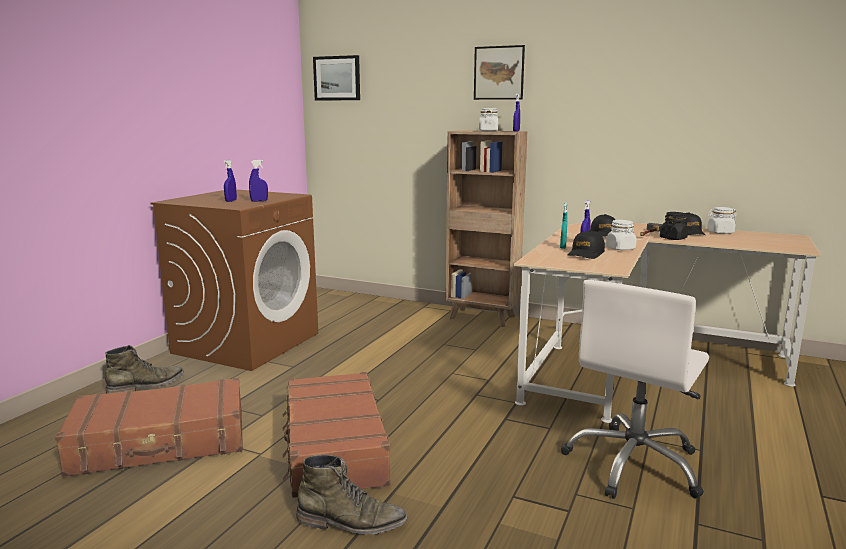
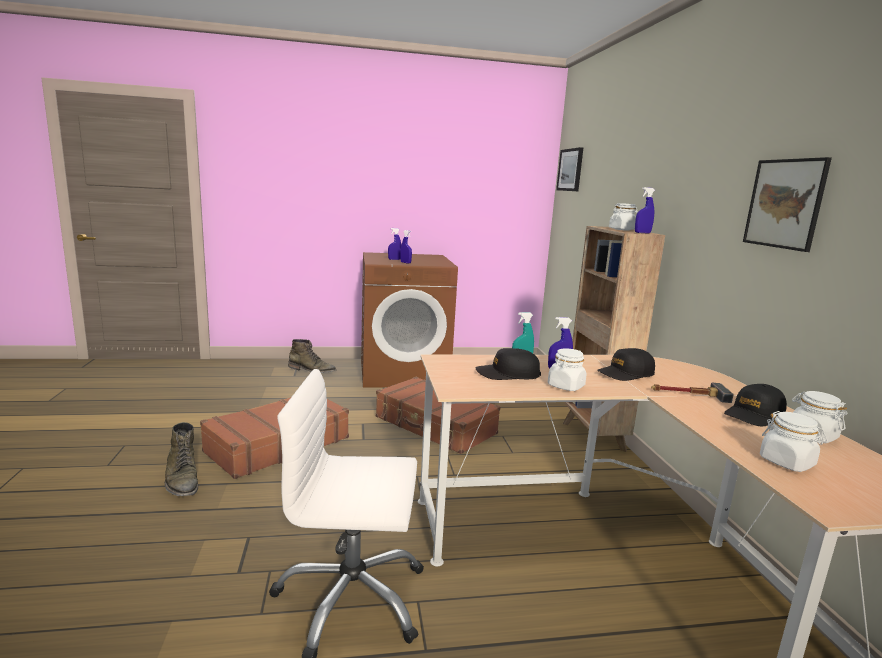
camera: 55 degrees right, 0 degrees up
(160, 443) = (246, 396): brown suitcase -> brown suitcase (435, 426)
(499, 73) = (660, 163): picture -> picture (784, 203)
(673, 238) = (689, 408): black jar -> none
(752, 243) = (787, 462): none -> white jar

